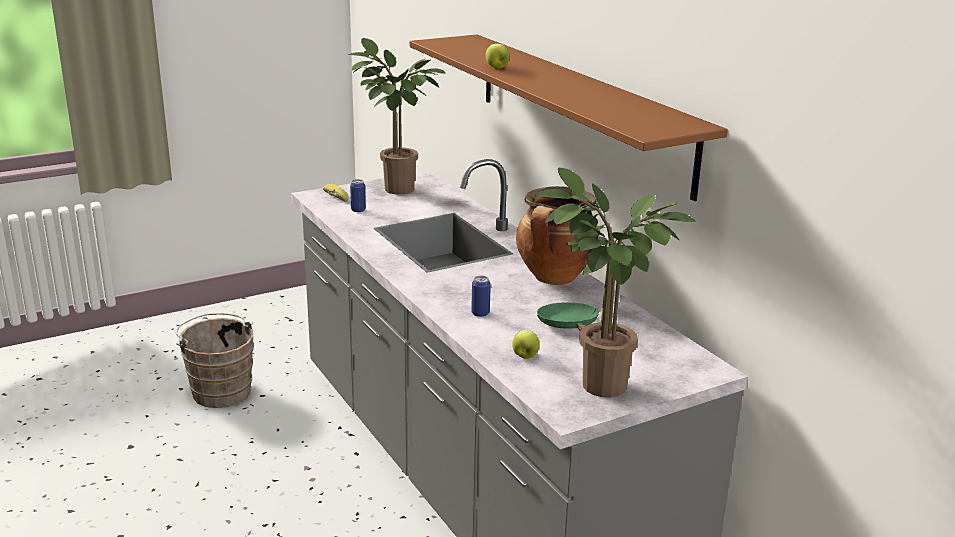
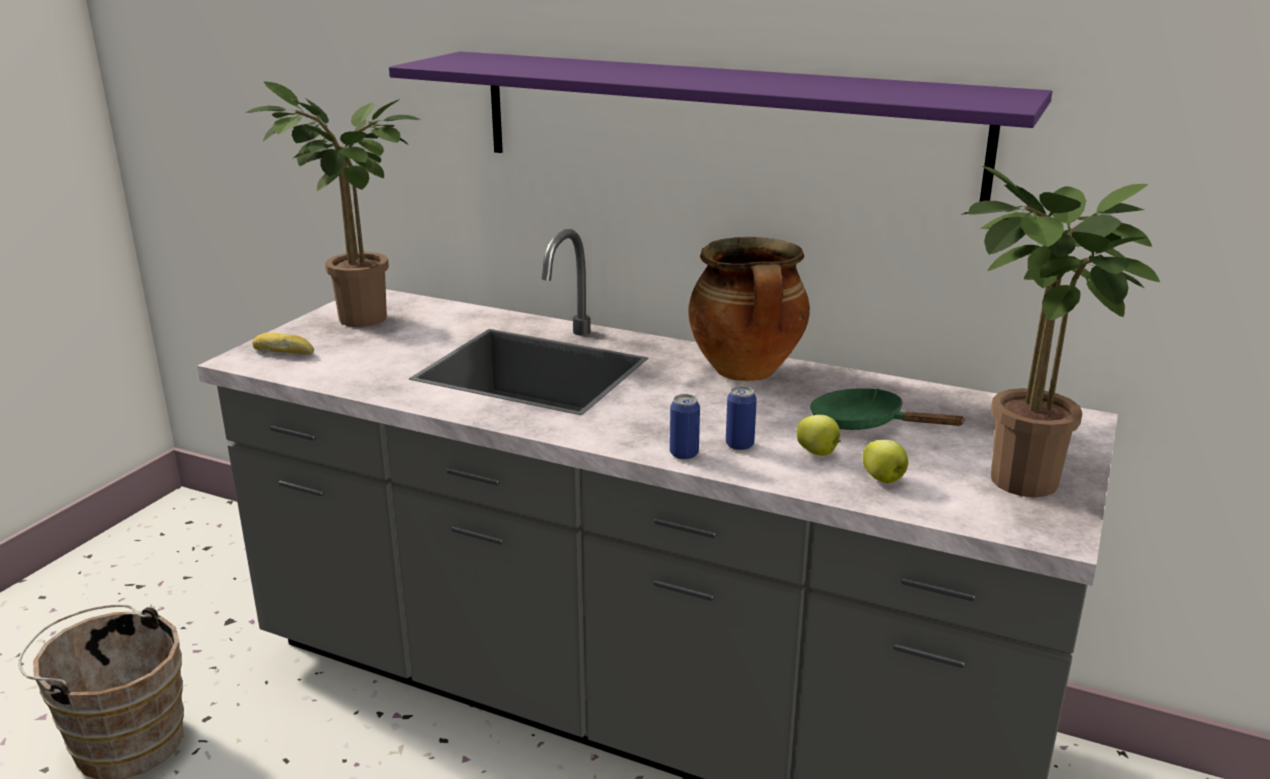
camera: 35 degrees left, 0 degrees up
(358, 210) = (346, 361): can -> can (684, 454)
(497, 68) = (608, 76): apple -> apple (818, 453)
(579, 109) = (721, 123): brown shelf -> purple shelf

